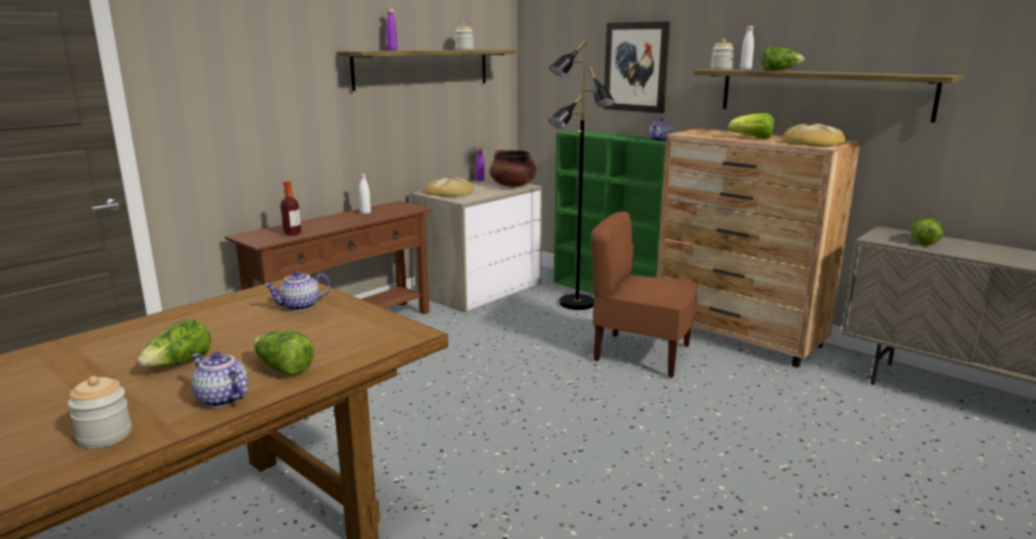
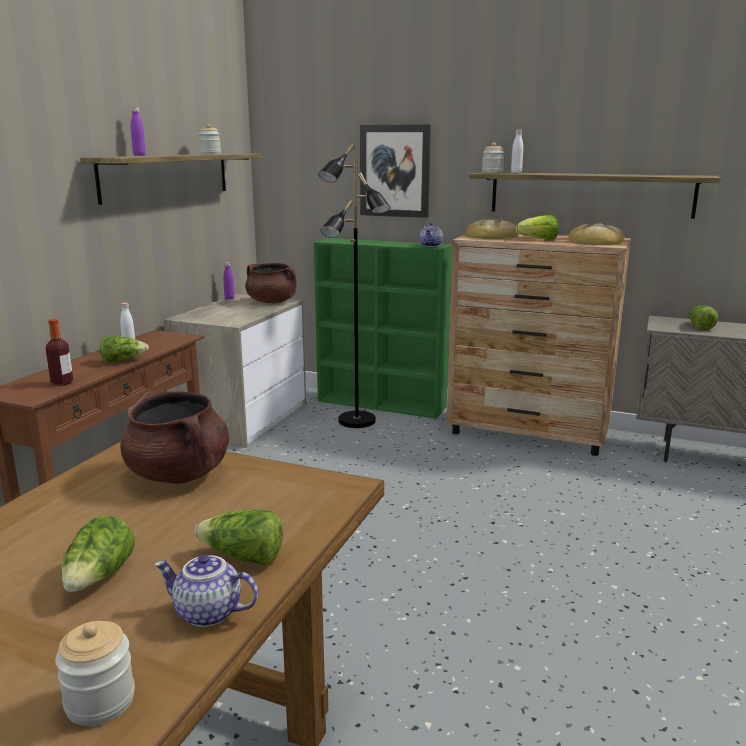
camera: 20 degrees left, 0 degrees up
(300, 306) = (179, 474): teapot -> brown cooking pot
(450, 192) = (210, 315): bread -> bread (492, 235)
(641, 354) = (454, 465): brown chair -> none
(779, 70) = (552, 173): lettuce -> lettuce (123, 361)

